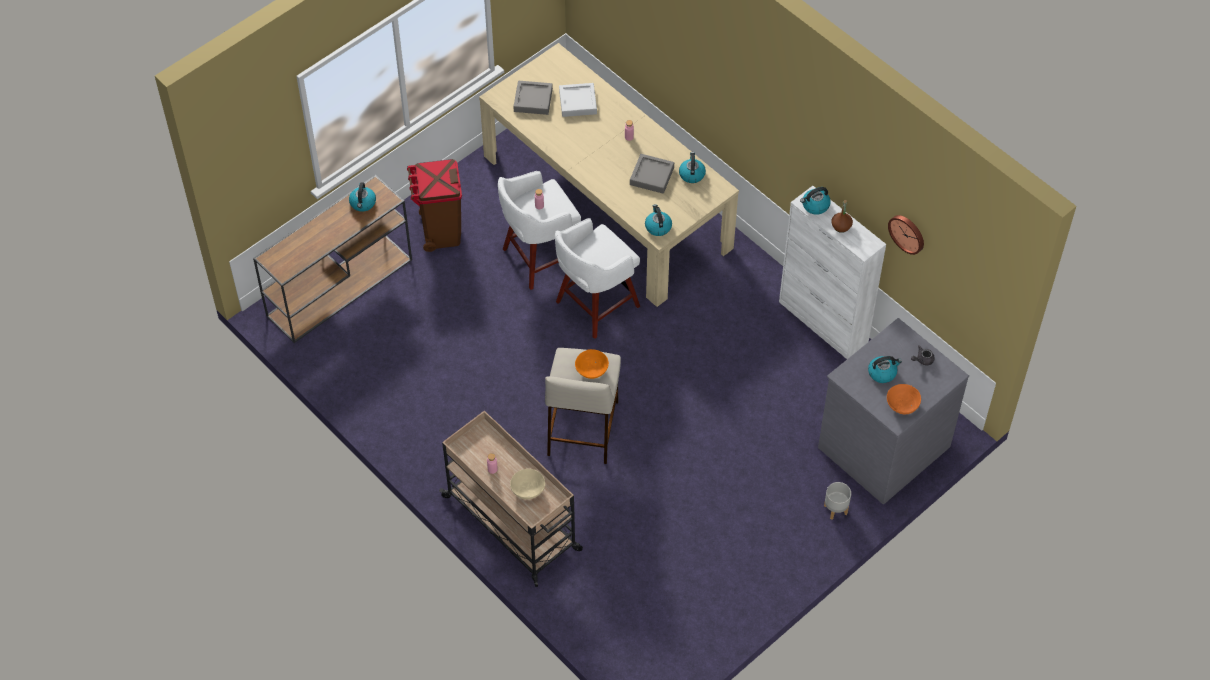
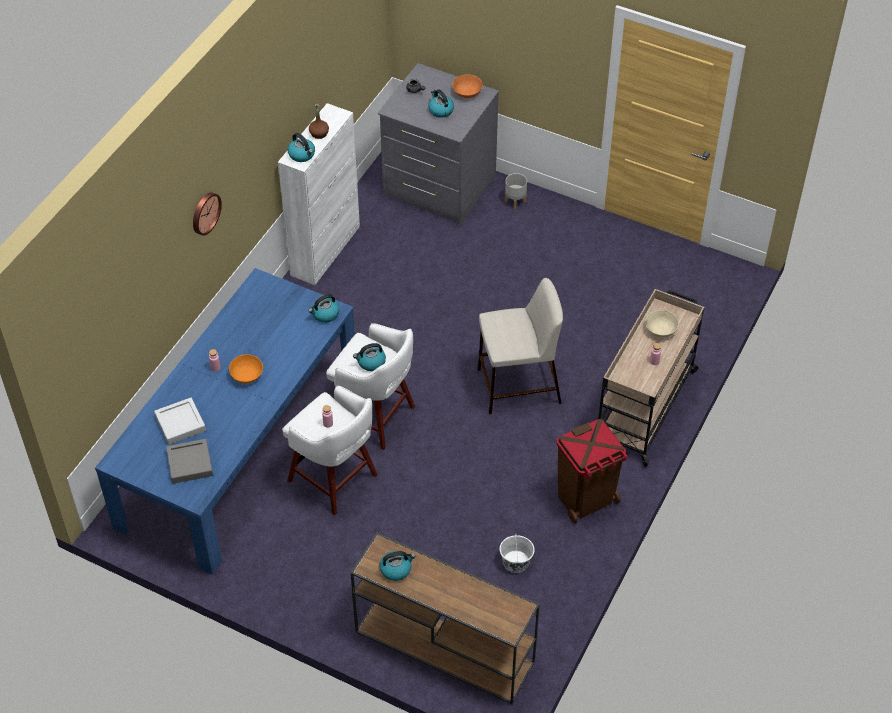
camera: 110 degrees left, 5 degrees down
(393, 361) = (516, 562): none -> white bucket
(440, 232) = (332, 578): brown trash can -> brown trash can (586, 500)
(592, 370) = (508, 325): orange bowl -> orange bowl (247, 375)
(606, 201) = (239, 446): beige dining table -> blue dining table
(652, 176) = (261, 336): grey tray -> none
(691, 174) = (247, 306): kettle -> kettle (371, 362)
(907, 233) = (329, 68): wall clock -> wall clock (205, 213)

